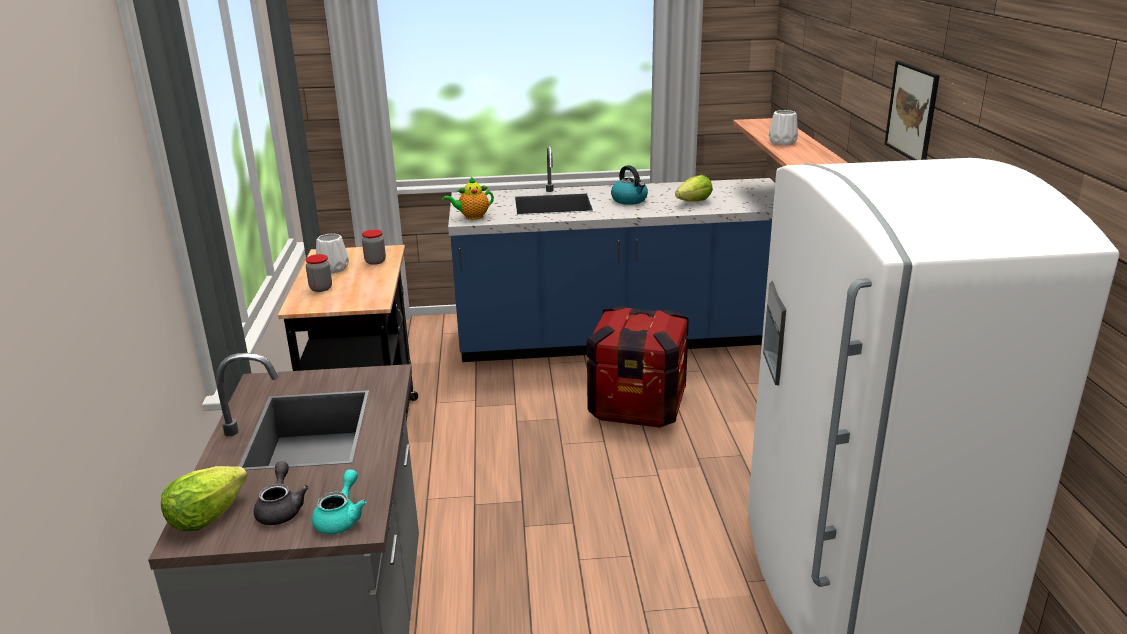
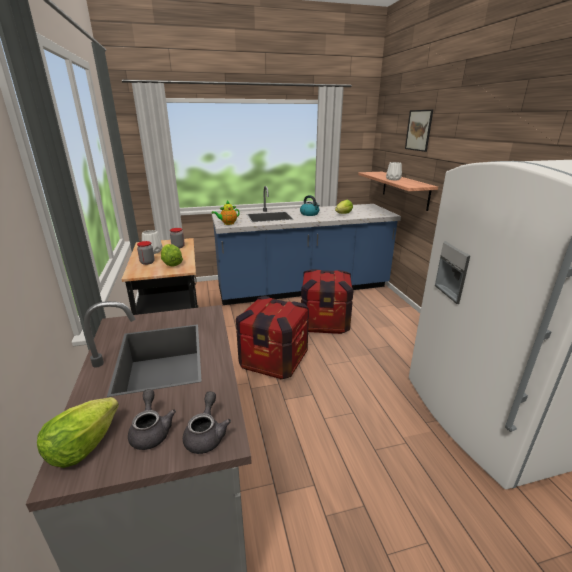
camera: 10 degrees left, 0 degrees up
(341, 518) = (206, 434): turquoise teapot -> grey teapot
(357, 292) = (171, 264): none -> lettuce
(525, 464) = (273, 360): none -> crate
(912, 111) = (493, 147): picture -> picture (418, 130)

